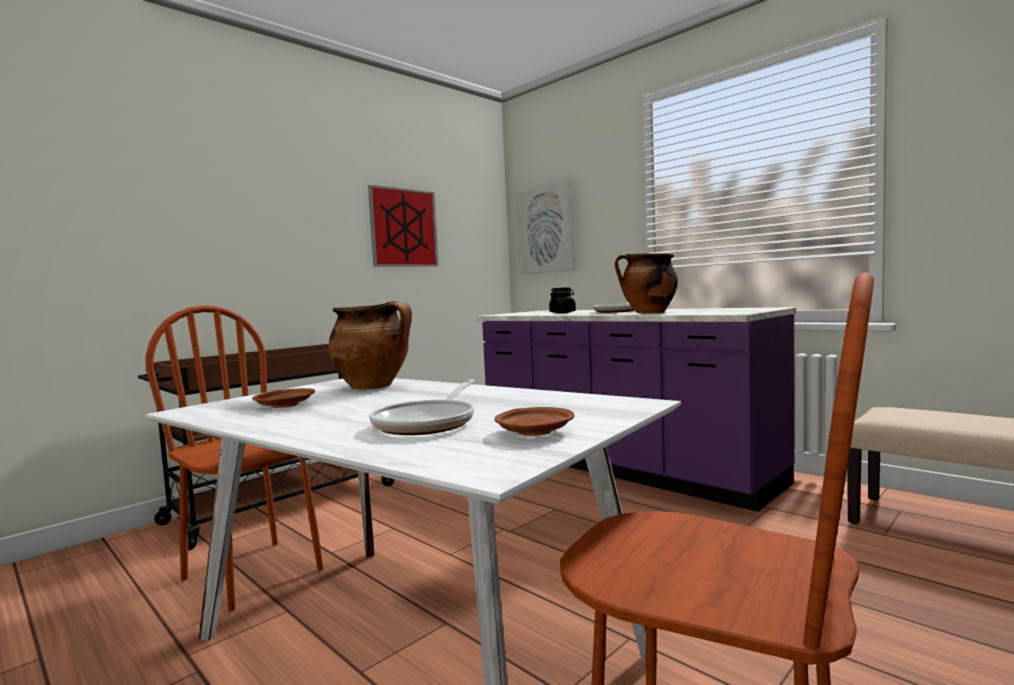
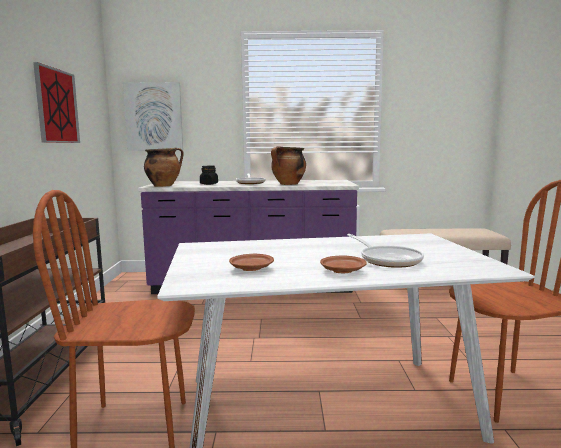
camera: 45 degrees left, 5 degrees up
(374, 387) = (243, 248): cooking pot -> cooking pot (164, 186)
(535, 432) = (446, 254): brown plate -> brown plate (342, 271)

